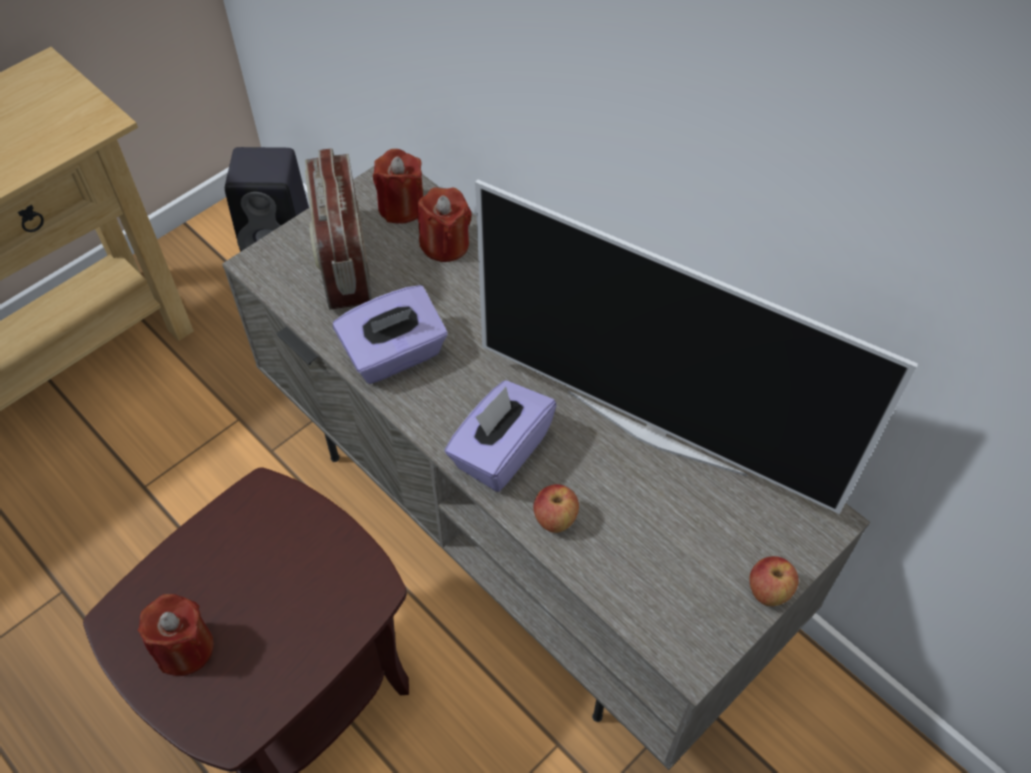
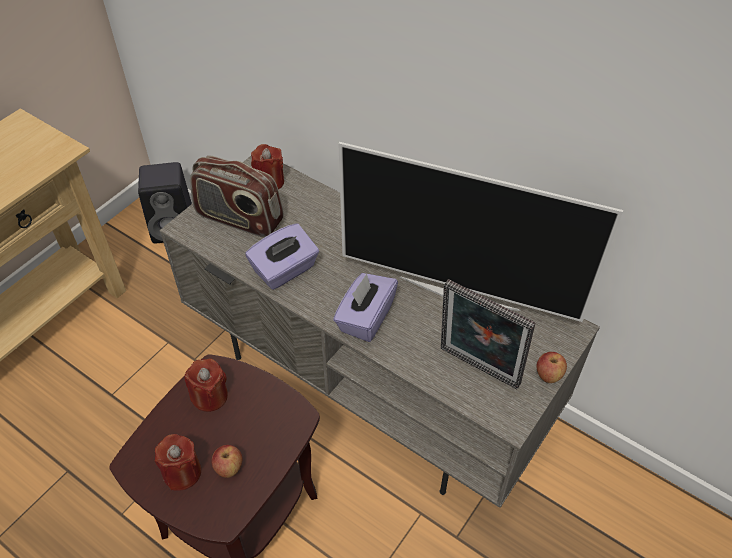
camera: 10 degrees left, 5 degrees down
(343, 261) = (239, 219): radio -> radio turned 45 degrees counterclockwise
(445, 244) = (302, 200): red candle -> red candle (210, 396)
(555, 519) = (408, 353): apple -> apple (229, 468)
(656, 564) = (477, 370): none -> picture frame

